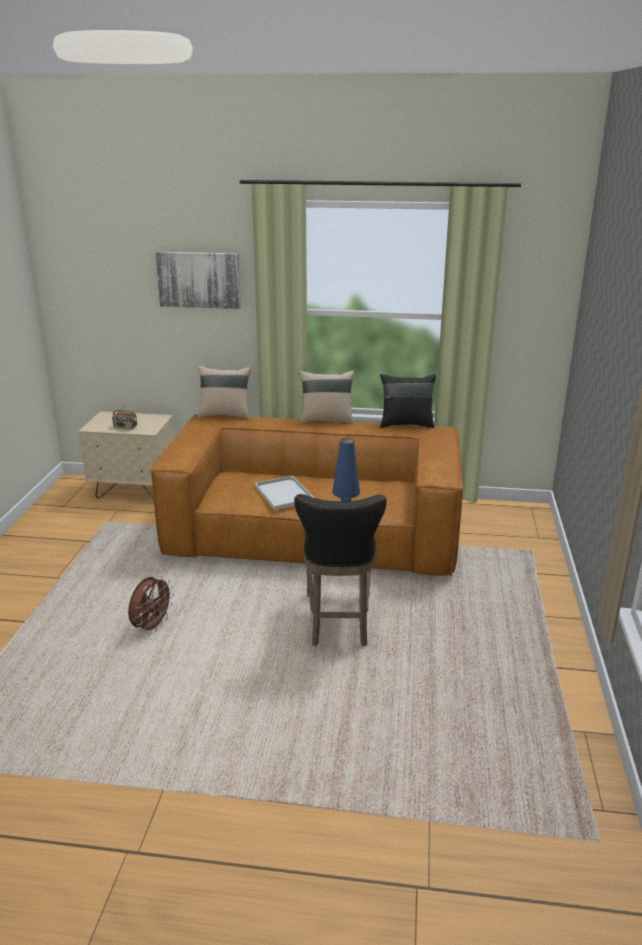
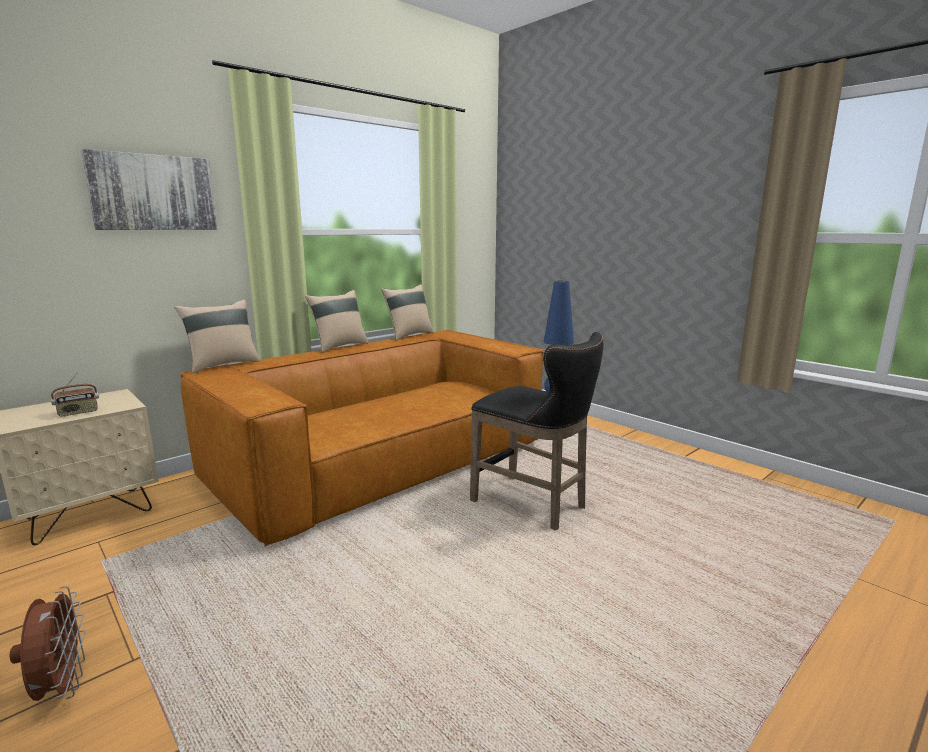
camera: 50 degrees left, 10 degrees down
(152, 627) = (389, 617): brown fan -> brown fan (61, 687)
(282, 493) = (376, 414): white tray -> none
(406, 424) = (408, 335): black pillow -> beige pillow

